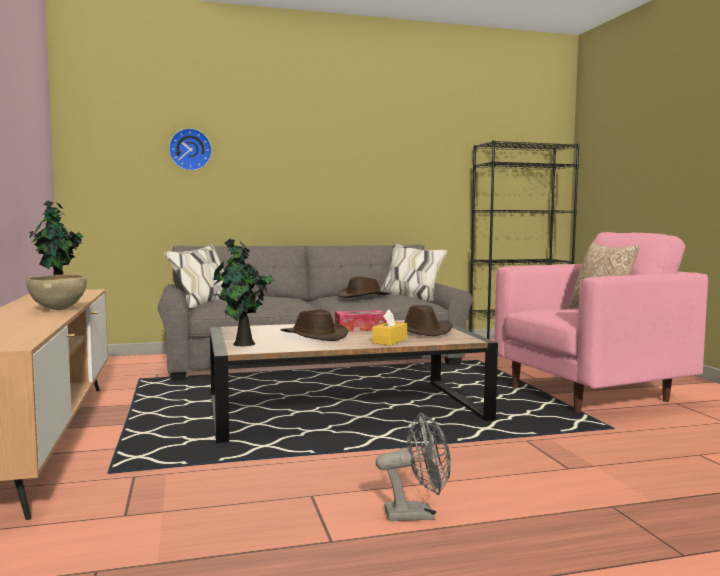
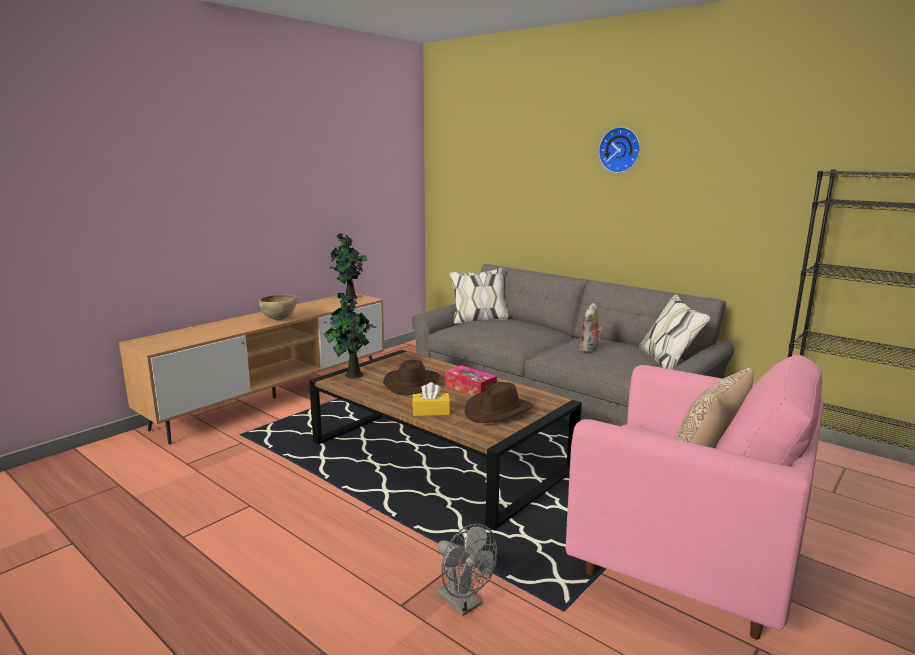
camera: 55 degrees right, 10 degrees up
(190, 149) = (508, 176): wall clock -> wall clock (620, 150)
(363, 296) = (589, 349): brown hat -> plush toy
(417, 514) = (243, 555): grey fan -> grey fan (464, 603)

